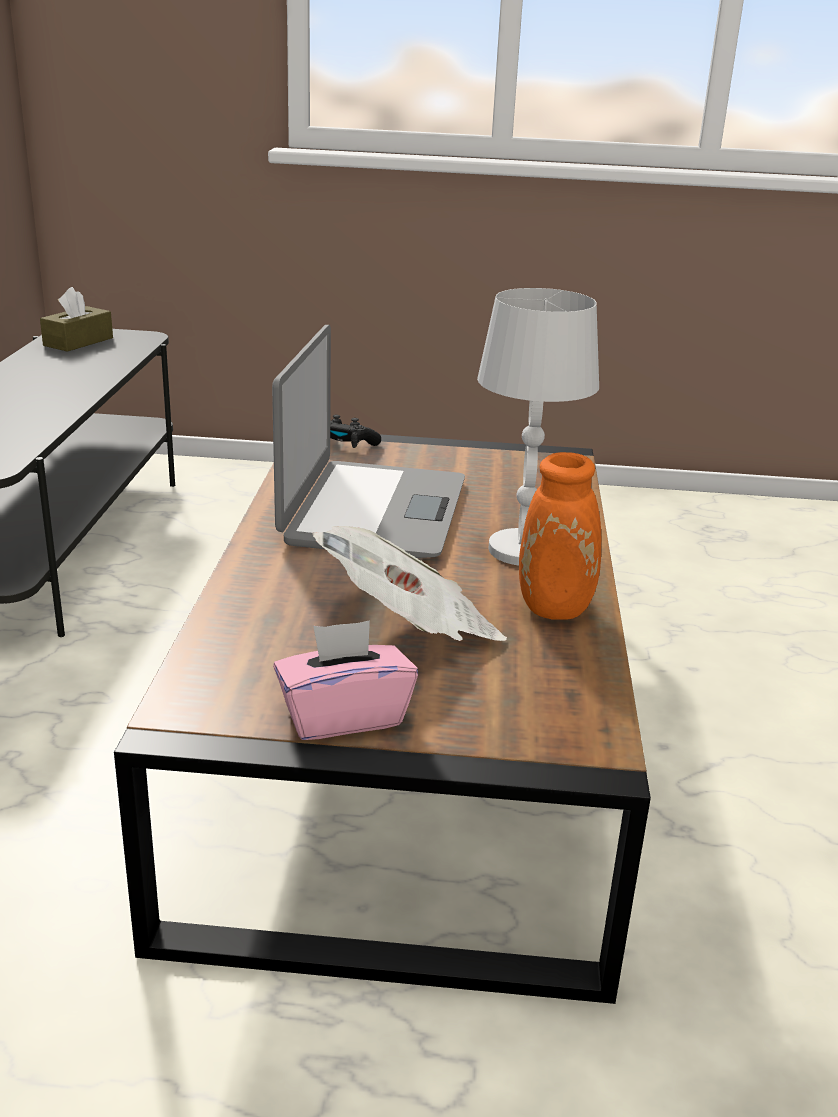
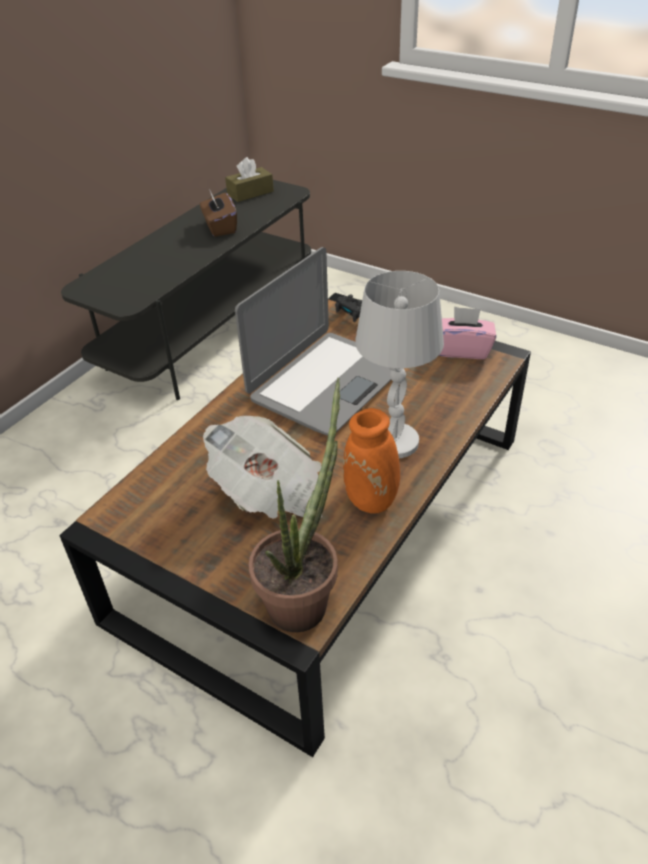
camera: 30 degrees right, 15 degrees up
(65, 377) = (220, 227): none -> brown tissue box
(343, 716) = (183, 549): pink tissue box -> pink tissue box (462, 350)
(568, 722) = (304, 597): none -> potted plant

